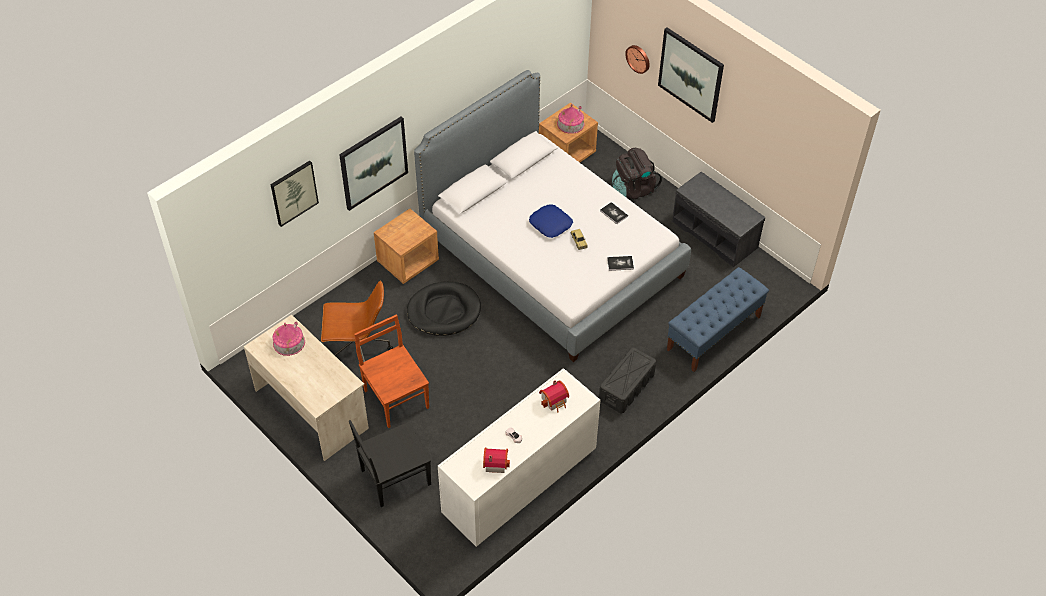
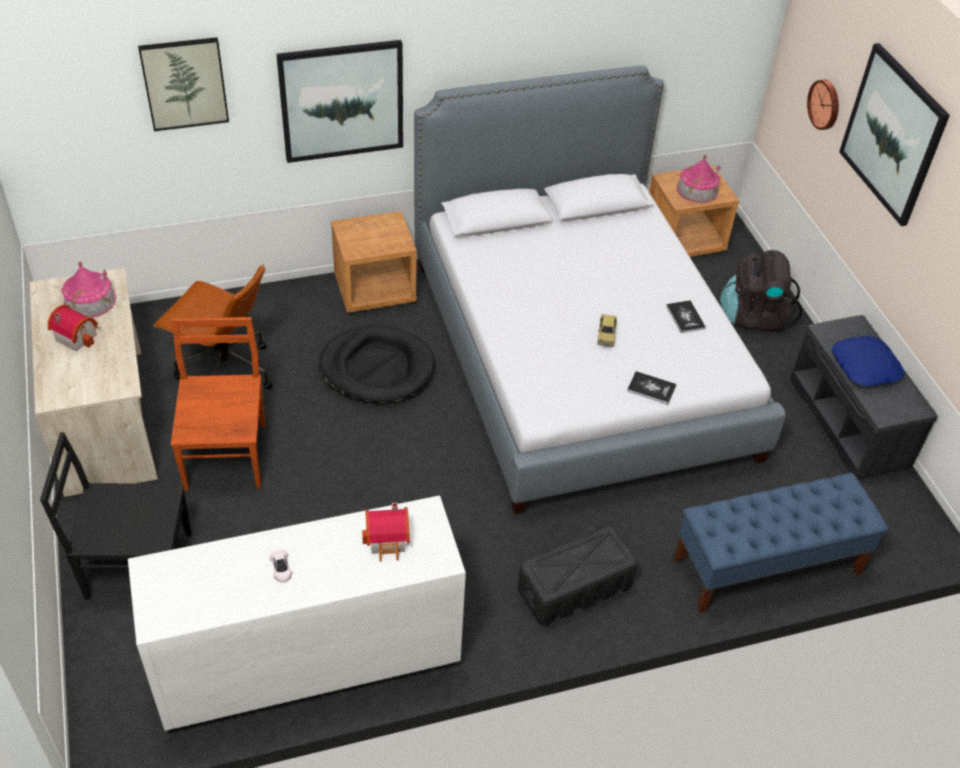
camera: 25 degrees right, 5 degrees down
(495, 463) = (218, 596): toy house -> toy house (77, 335)
(551, 224) = (579, 296): blue pillow -> blue pillow (865, 366)

